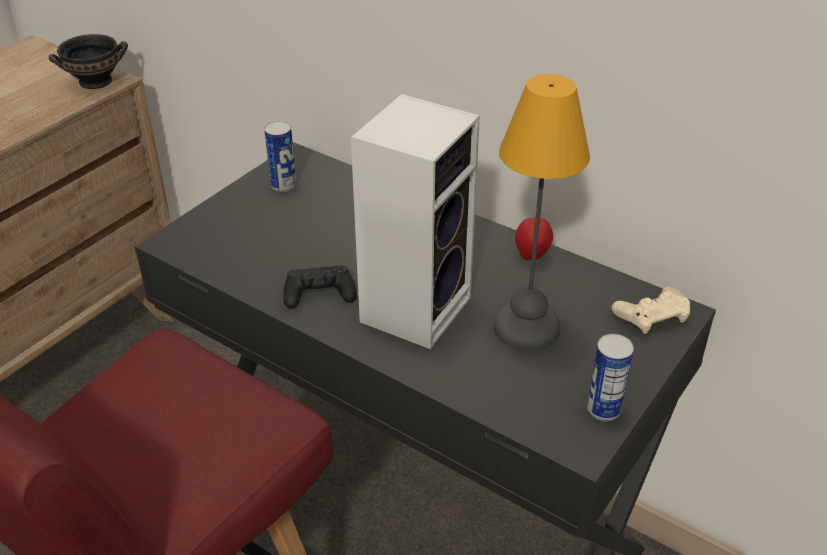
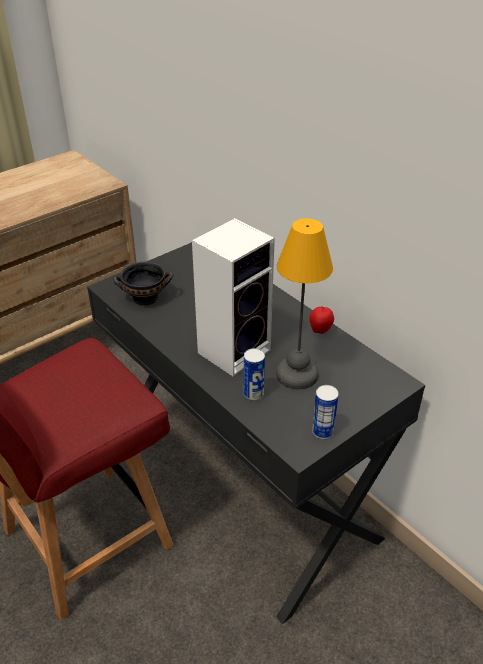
camera: 15 degrees right, 0 degrees up
(97, 81) = (100, 183): black bowl -> black bowl (146, 298)
(283, 185) = (186, 263): can -> can (253, 394)
(319, 294) = (181, 332): black game controller -> none
(652, 316) = (380, 381): beige game controller -> none

